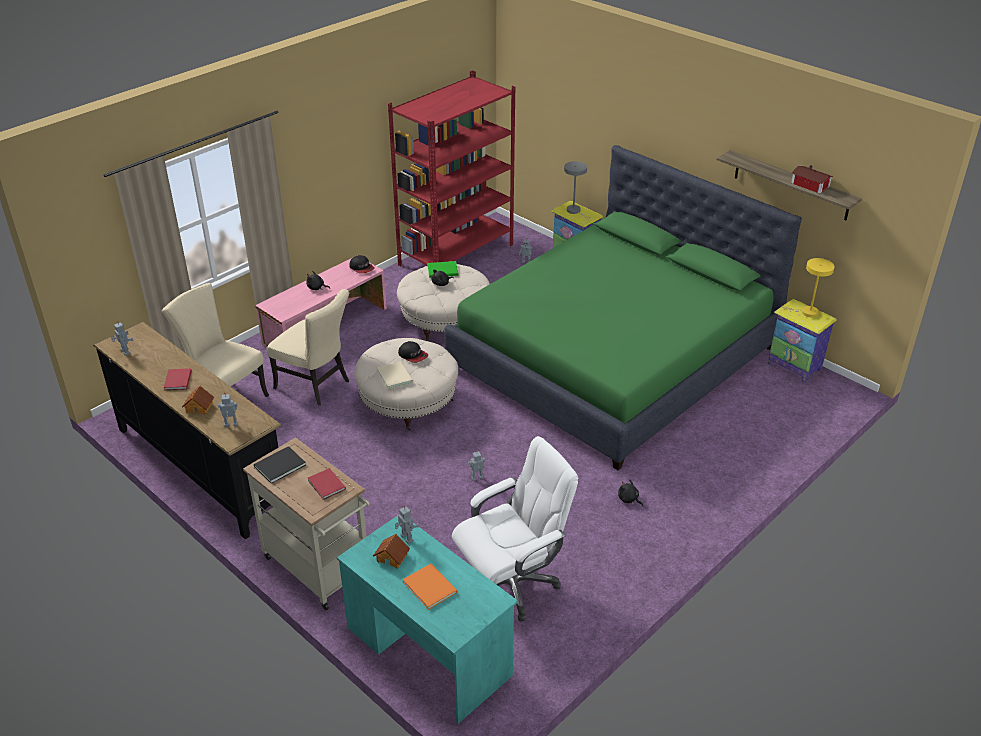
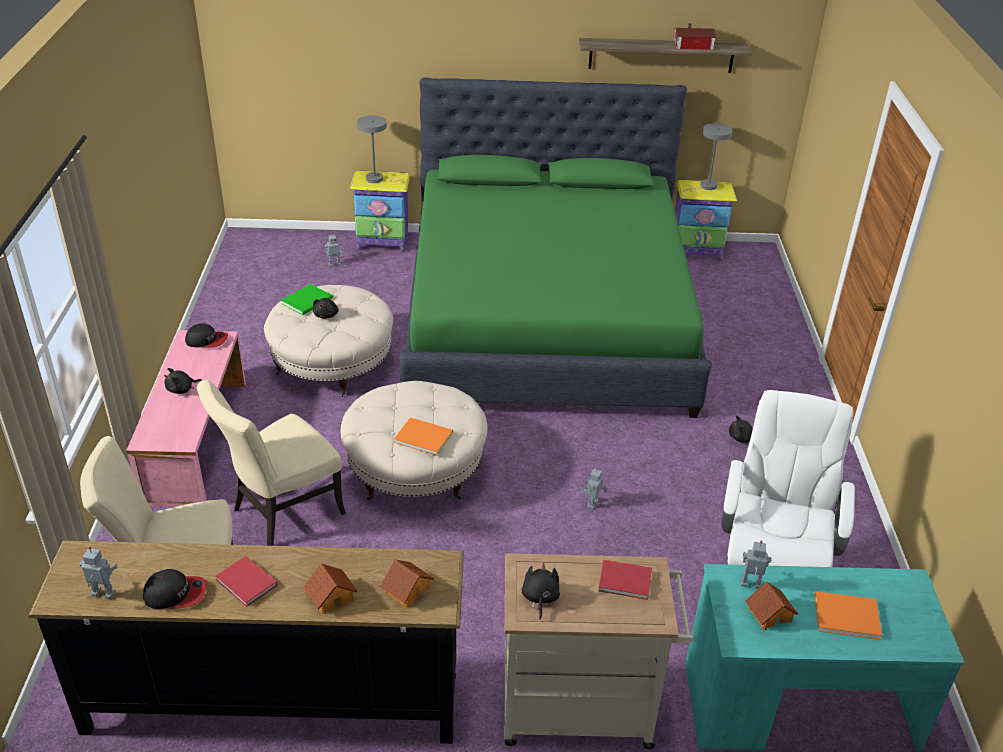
camera: 45 degrees left, 0 degrees up
(231, 425) = (407, 590): toy robot -> toy house
(278, 466) = (540, 598): black book -> black plush toy
(316, 385) = (281, 513): beige chair -> beige chair turned 150 degrees clockwise
(395, 375) = (422, 436): beige book -> orange book
(413, 355) = (410, 405): cap -> cap (175, 594)
(456, 254) = (246, 289): red bookcase -> none
(806, 312) = (705, 187): yellow table lamp -> grey table lamp

